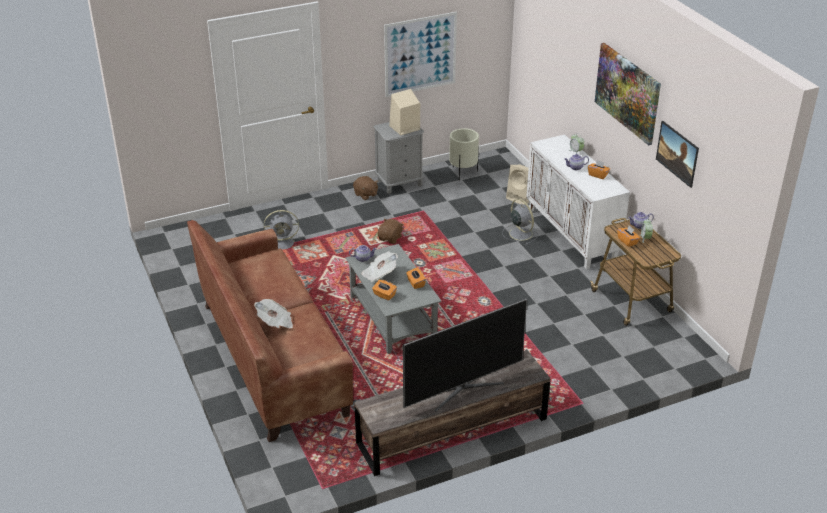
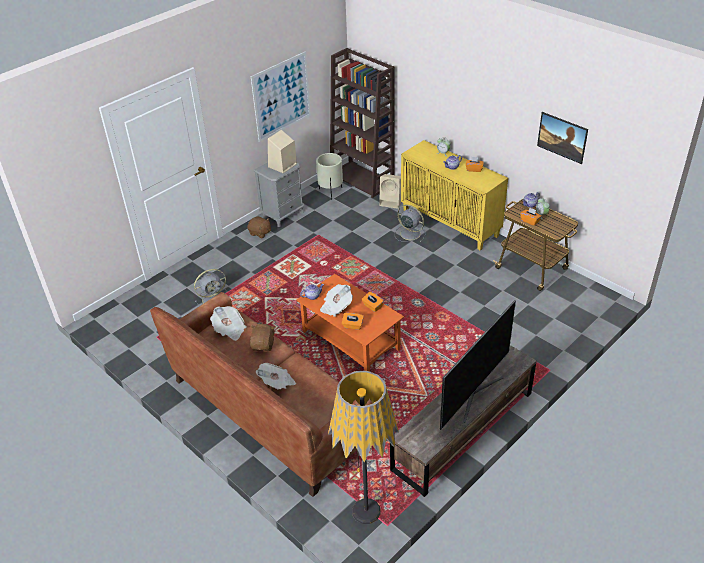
camera: 20 degrees left, 5 degrees up
(261, 265) = (229, 329): none -> newspaper
(310, 470) = (366, 511): none -> floor lamp
(390, 238) = (305, 267): brown plush toy -> brown plush toy (263, 345)
(392, 317) = (350, 340): grey coffee table -> orange coffee table
(504, 168) = (362, 179): none -> brown bookcase
(572, 234) = (451, 223): white cabinet -> yellow cabinet
(627, 92) = (497, 93): picture -> none

